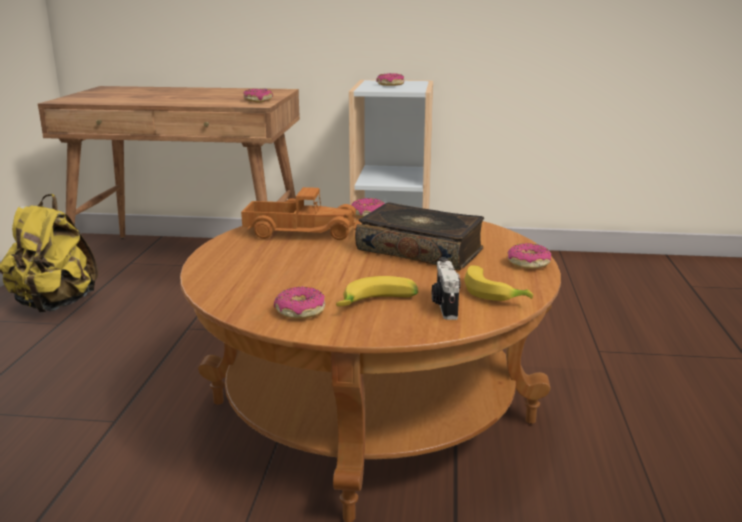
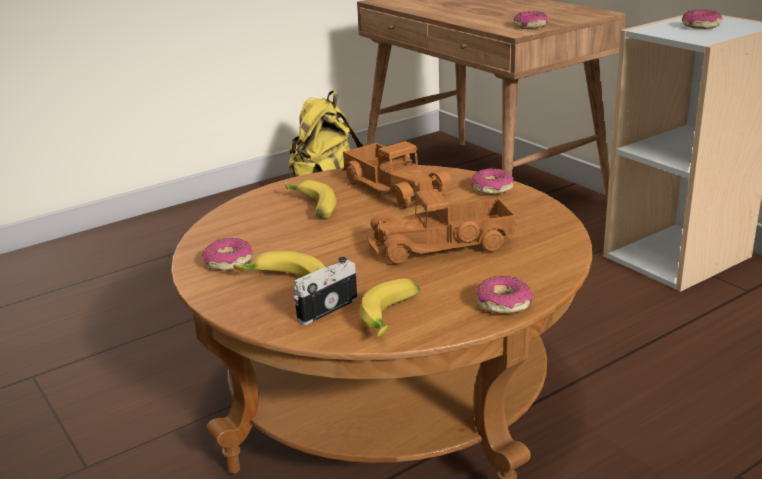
camera: 50 degrees right, 5 degrees up
(268, 260) = (309, 207): none -> banana
(421, 250) = (443, 245): book -> toy truck

